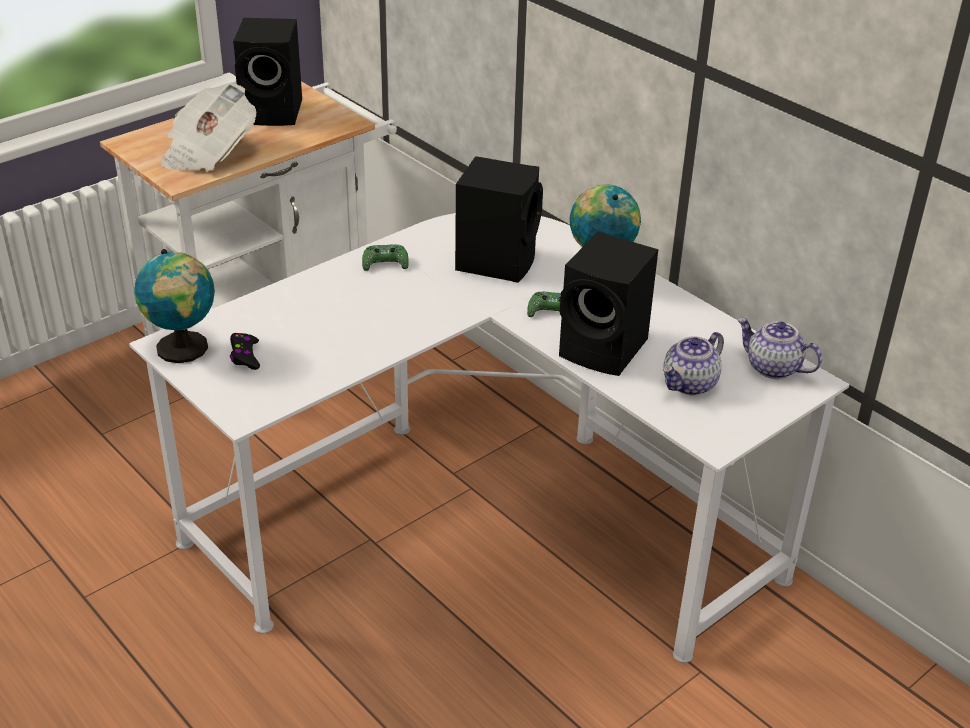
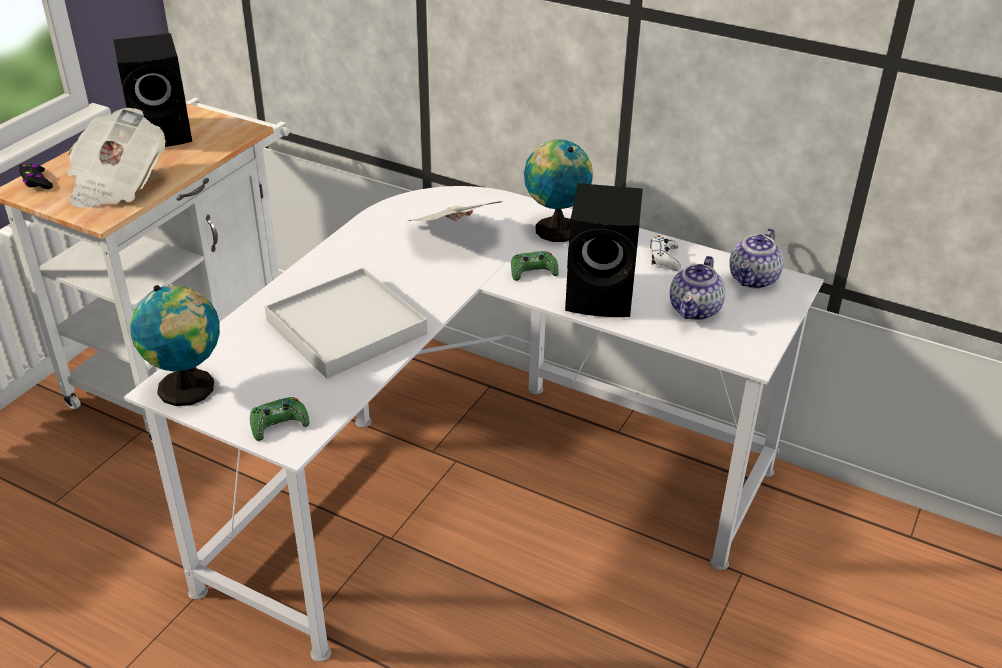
camera: 20 degrees left, 0 degrees up
(245, 356) = (259, 381): black game controller -> black game controller (36, 182)
(347, 326) = (346, 327): none -> white tray
(385, 263) = (348, 259): green game controller -> green game controller (278, 424)
(497, 260) = (454, 234): black speaker -> newspaper
(692, 327) = (664, 258): none -> white game controller
(772, 368) = (753, 279): teapot -> teapot turned 75 degrees counterclockwise

